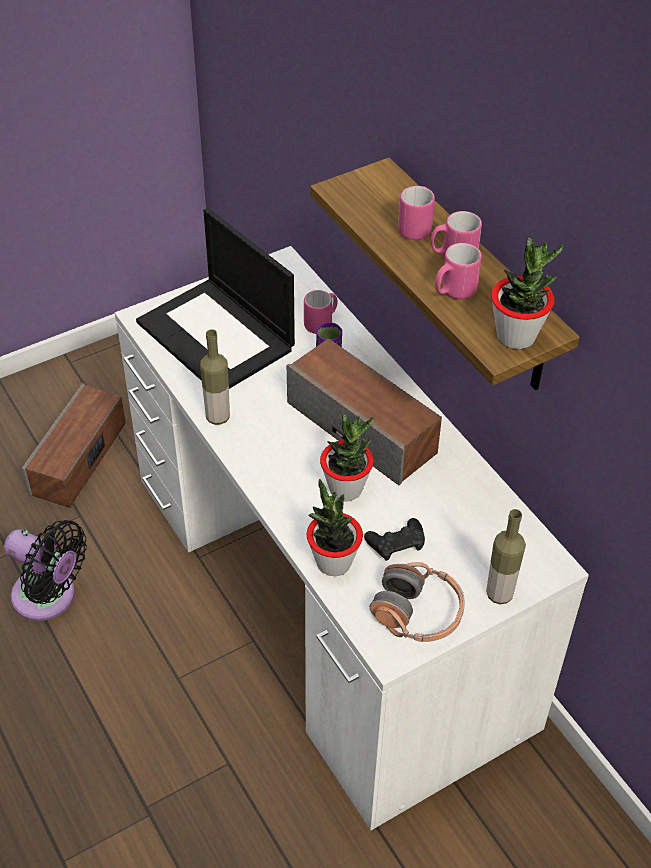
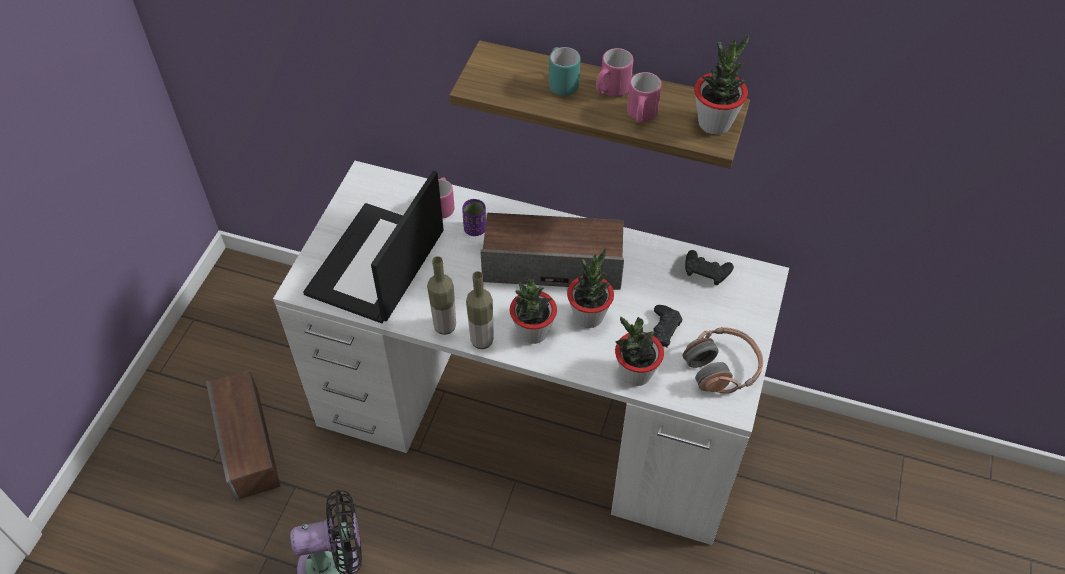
camera: 40 degrees left, 5 degrees up
(218, 336) = (376, 265): laptop -> laptop turned 105 degrees clockwise
(283, 469) = (533, 332): none -> potted plant
(416, 227) = (561, 83): pink mug -> turquoise mug
(499, 523) = (706, 271): none -> black game controller
(499, 594) = (754, 319): bottle -> bottle (482, 341)

